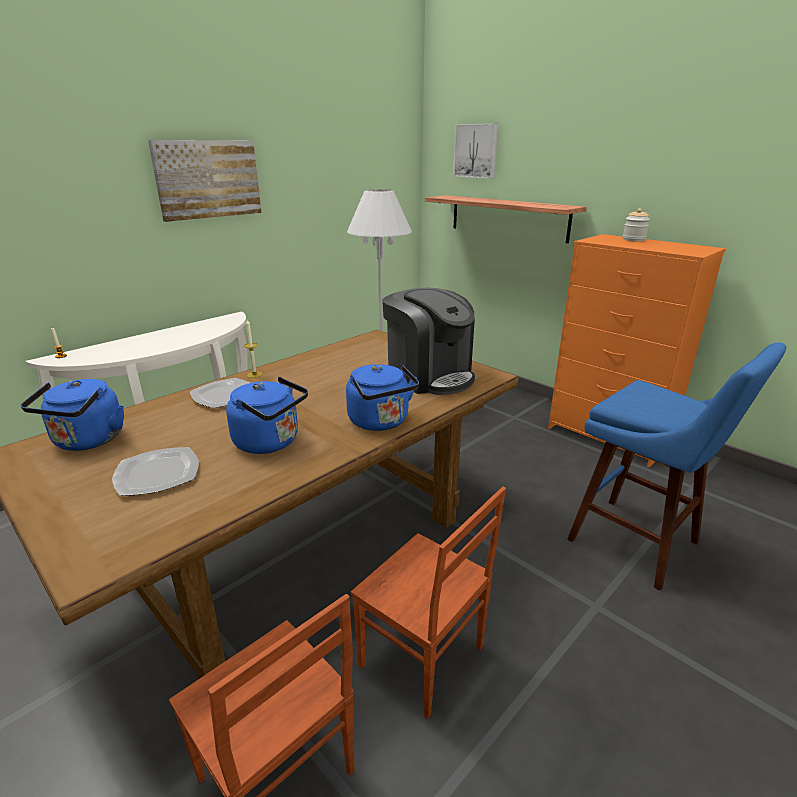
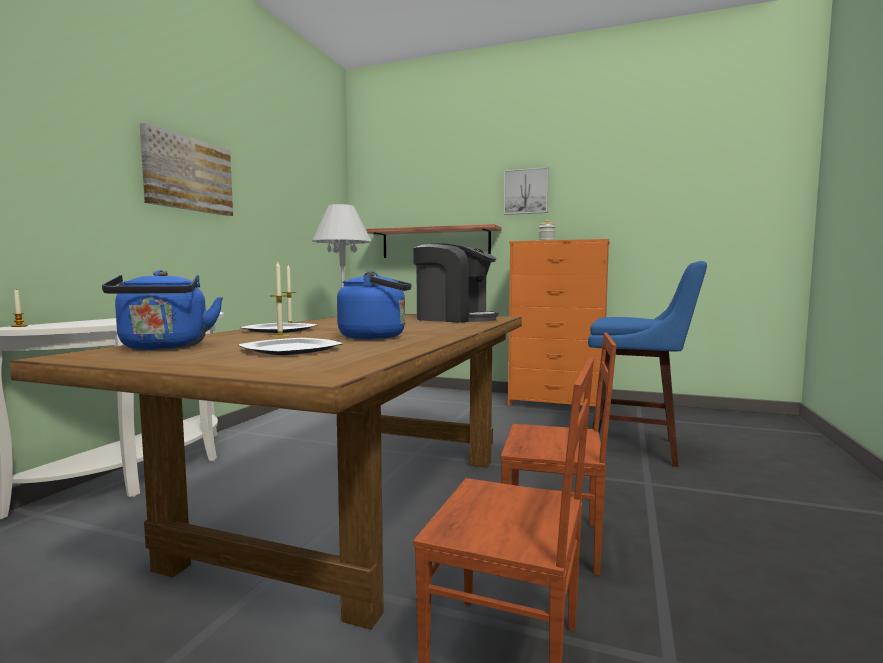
camera: 25 degrees left, 20 degrees down
(202, 418) = (280, 336): none -> candle
(381, 422) = (457, 328): blue kettle -> none
(476, 151) = (401, 194): picture -> picture (526, 191)

